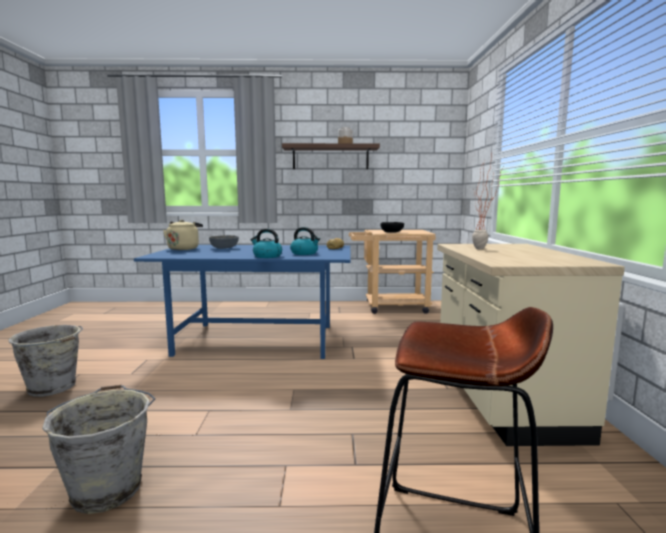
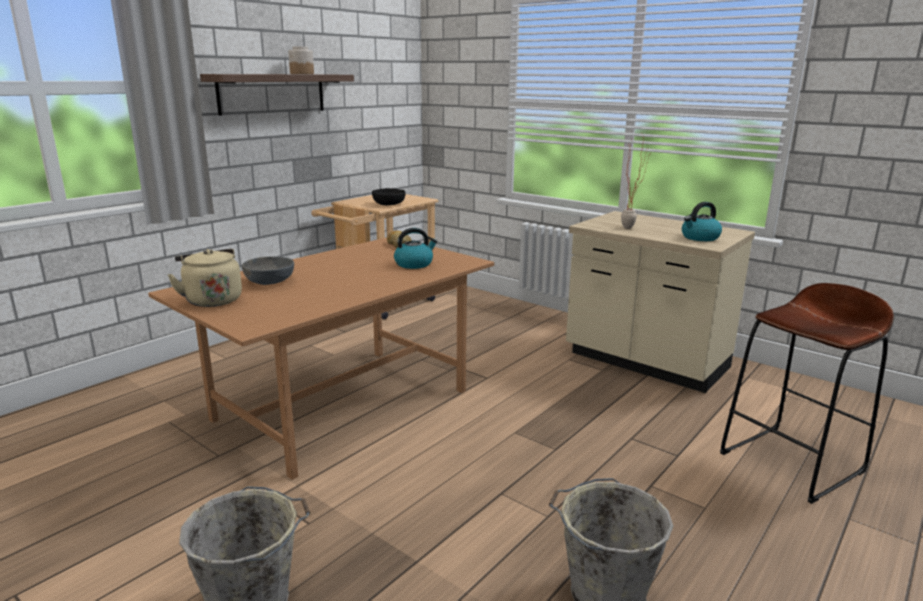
camera: 50 degrees left, 10 degrees up
(256, 340) = (343, 406): blue dining table -> brown dining table
(267, 256) = (399, 281): kettle -> kettle (699, 238)

